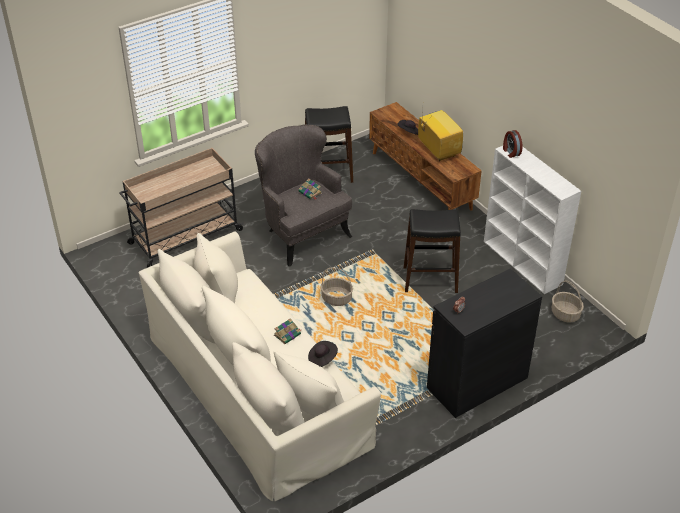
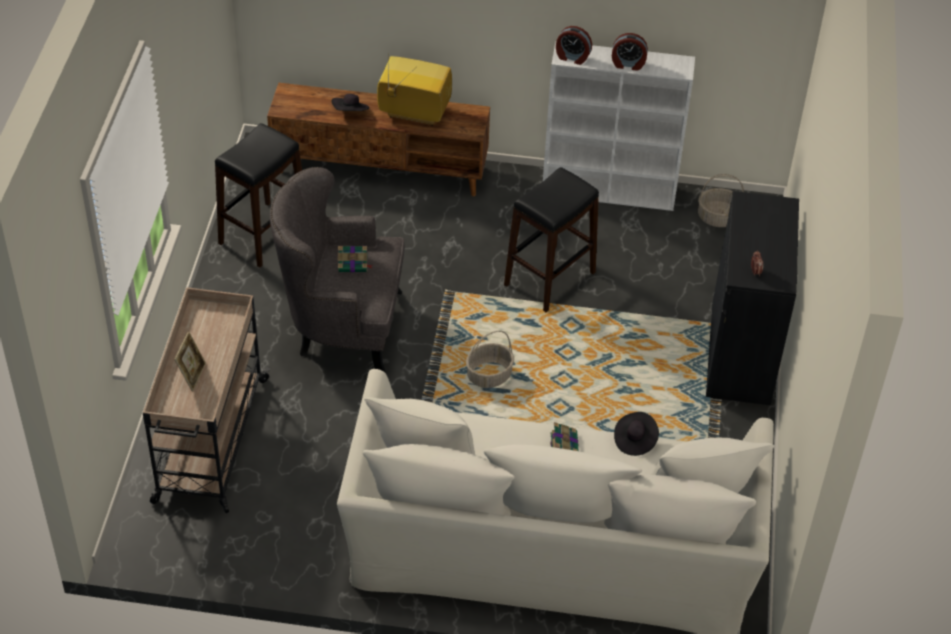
camera: 50 degrees left, 5 degrees up
(167, 184) = (192, 375): none -> picture frame
(536, 172) = (628, 64): none -> alarm clock

